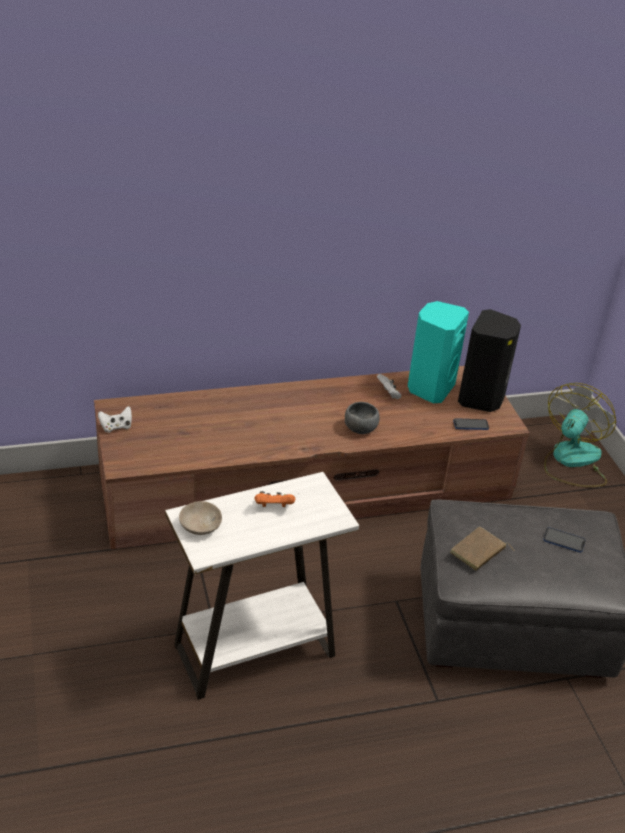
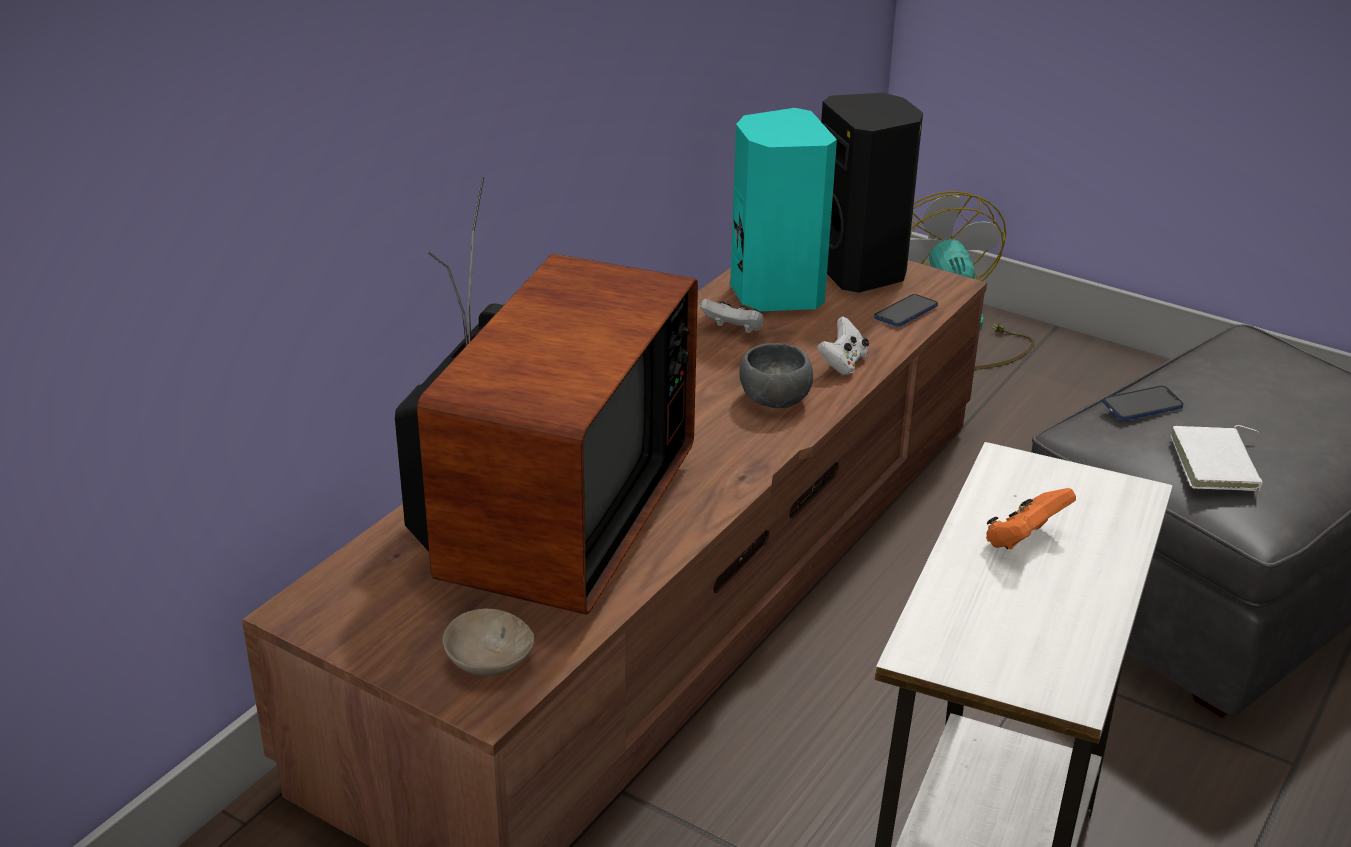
camera: 40 degrees left, 5 degrees down
(116, 427) = (367, 639): white game controller -> white game controller (842, 364)
(199, 526) = (977, 650): beige bowl -> beige bowl (486, 660)
(218, 424) = (546, 522): none -> television
(479, 552) = (1217, 464): brown book -> white book
(564, 541) = (1271, 385): phone -> phone (1142, 405)

